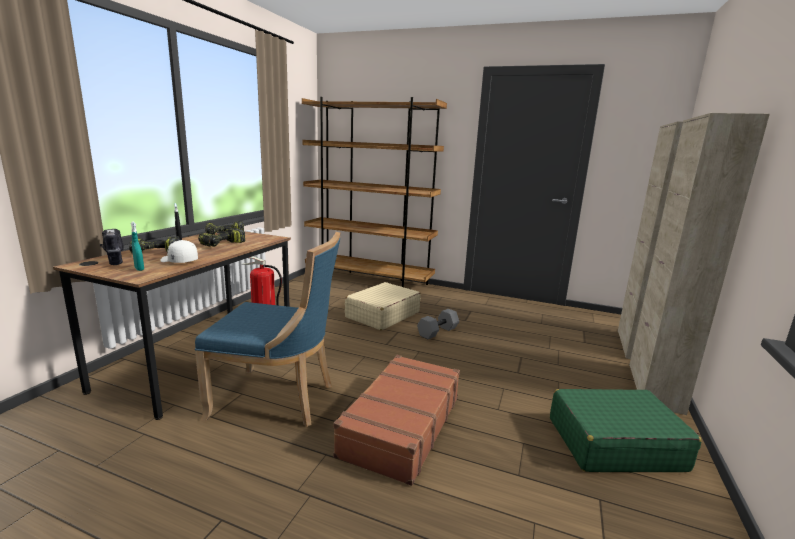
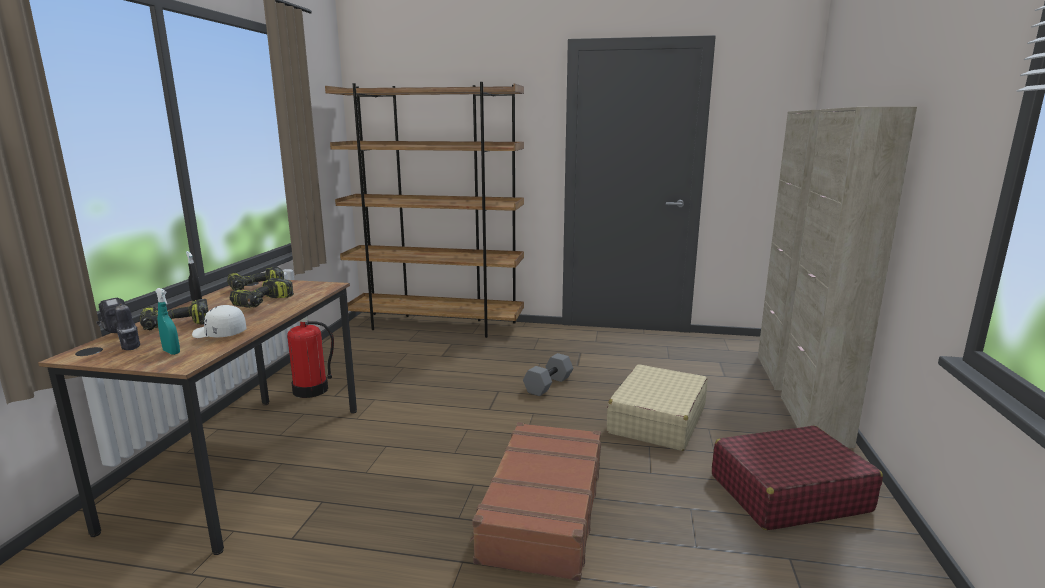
camera: 10 degrees left, 0 degrees up
(278, 399) = (374, 502): blue chair -> none
(382, 315) = (470, 371): beige suitcase -> beige suitcase (656, 420)
(613, 443) = (788, 493): green suitcase -> red suitcase

